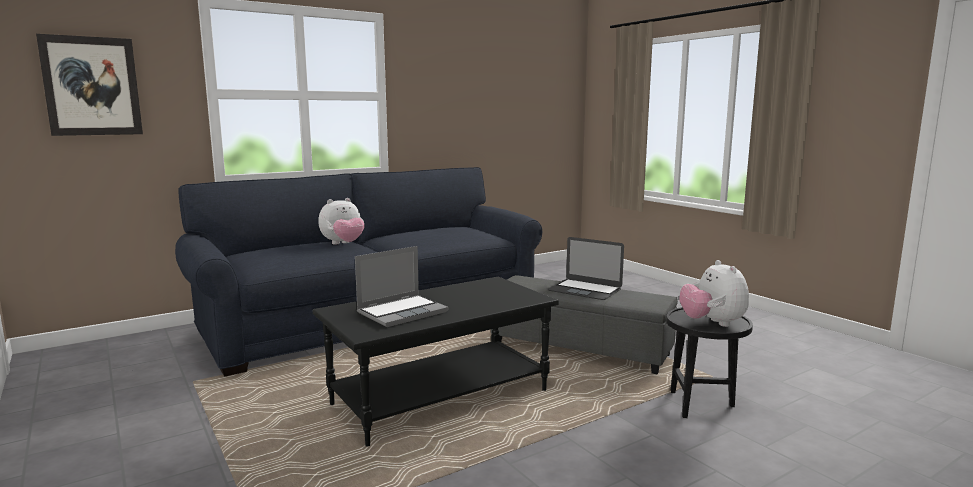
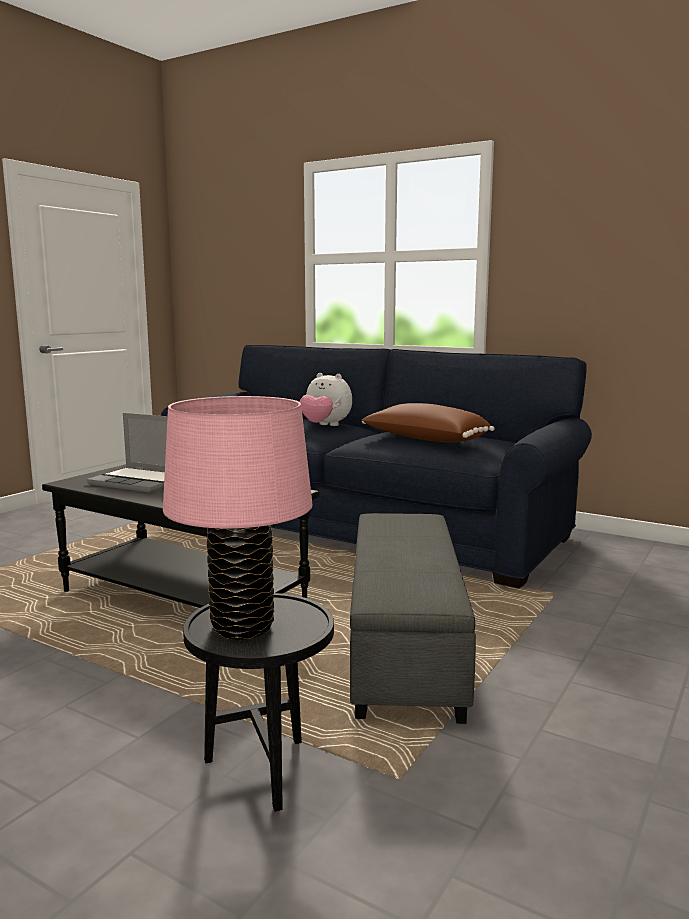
camera: 65 degrees right, 0 degrees up
(92, 86) = (231, 257): picture -> none
(443, 235) = (424, 440): none -> brown pillow
(585, 289) = (413, 553): laptop -> none
(712, 323) = (242, 627): plush toy -> pink table lamp

